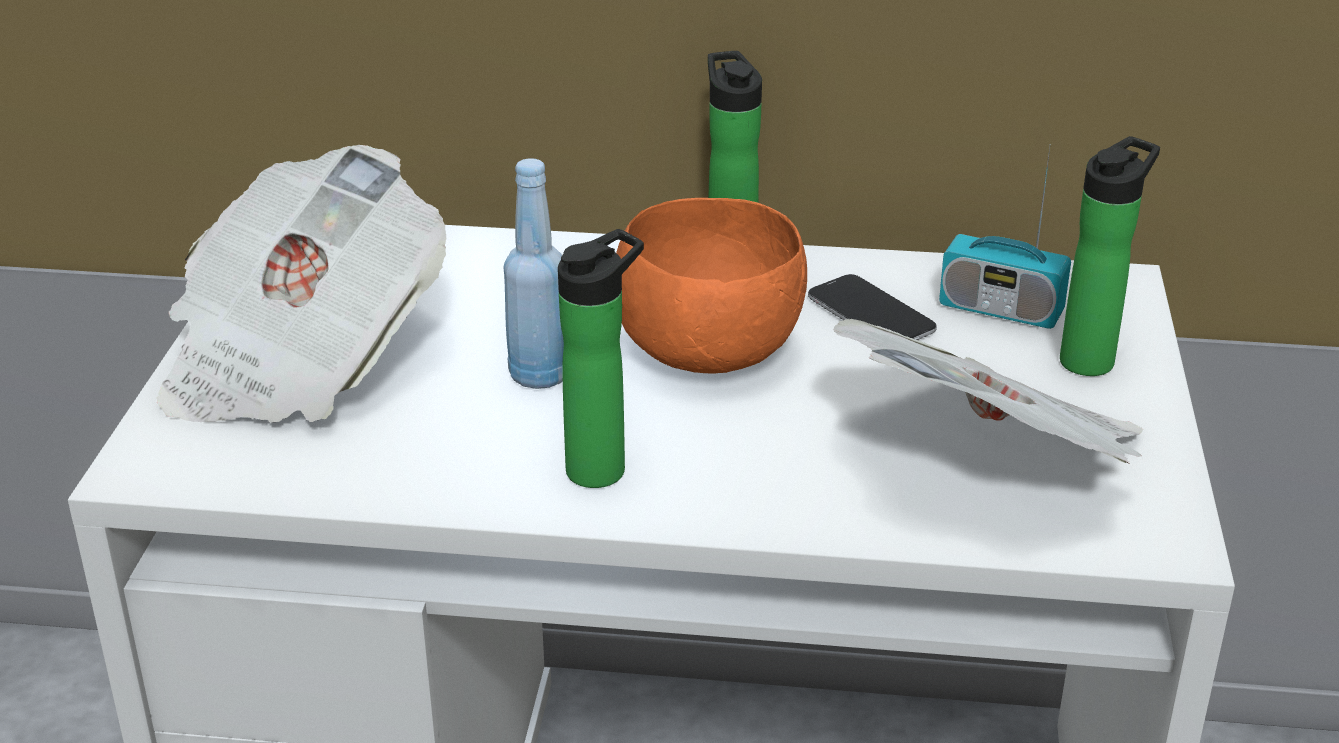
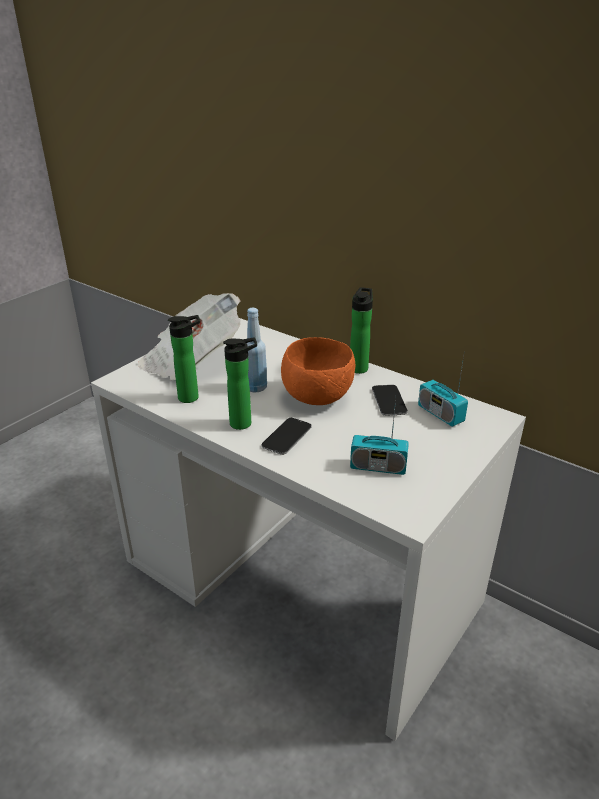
camera: 30 degrees right, 0 degrees up
(736, 465) = (287, 437): none -> phone
(994, 463) = (378, 467): newspaper -> radio
(1091, 359) = (457, 442): bottle -> bottle (191, 397)

